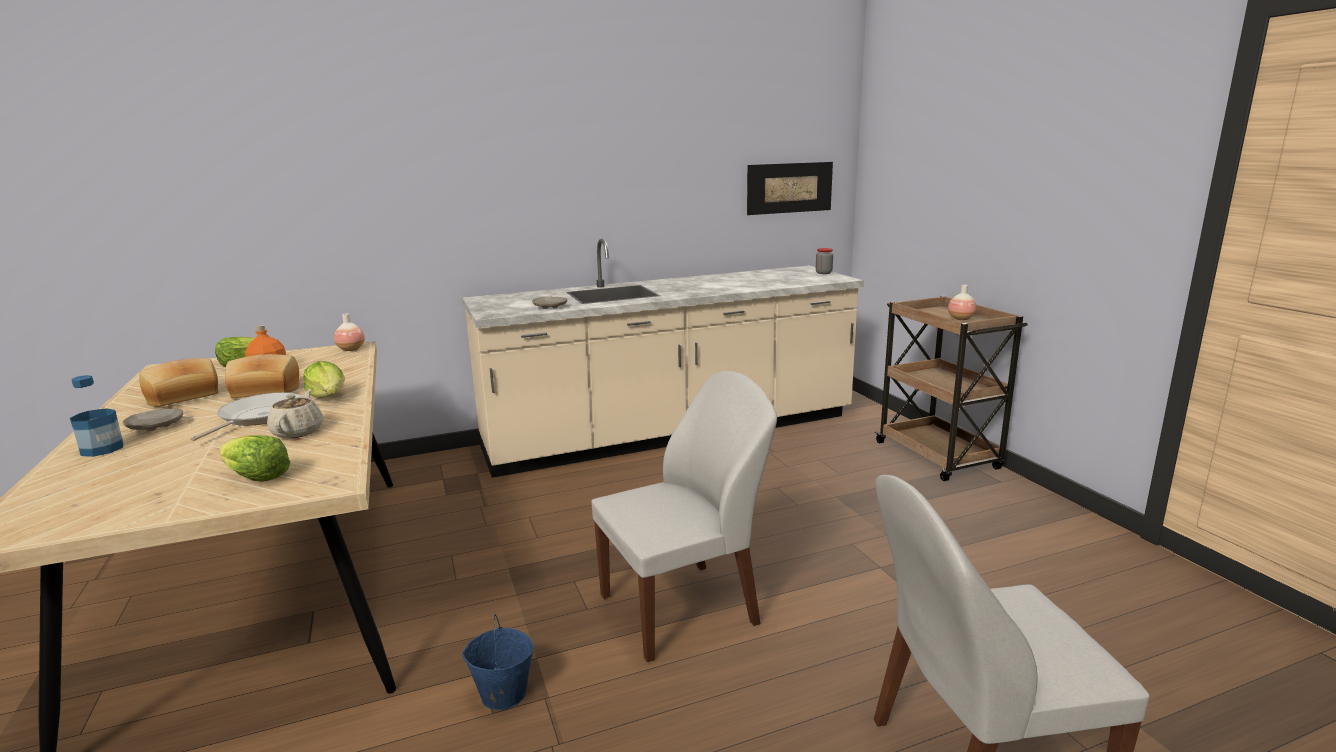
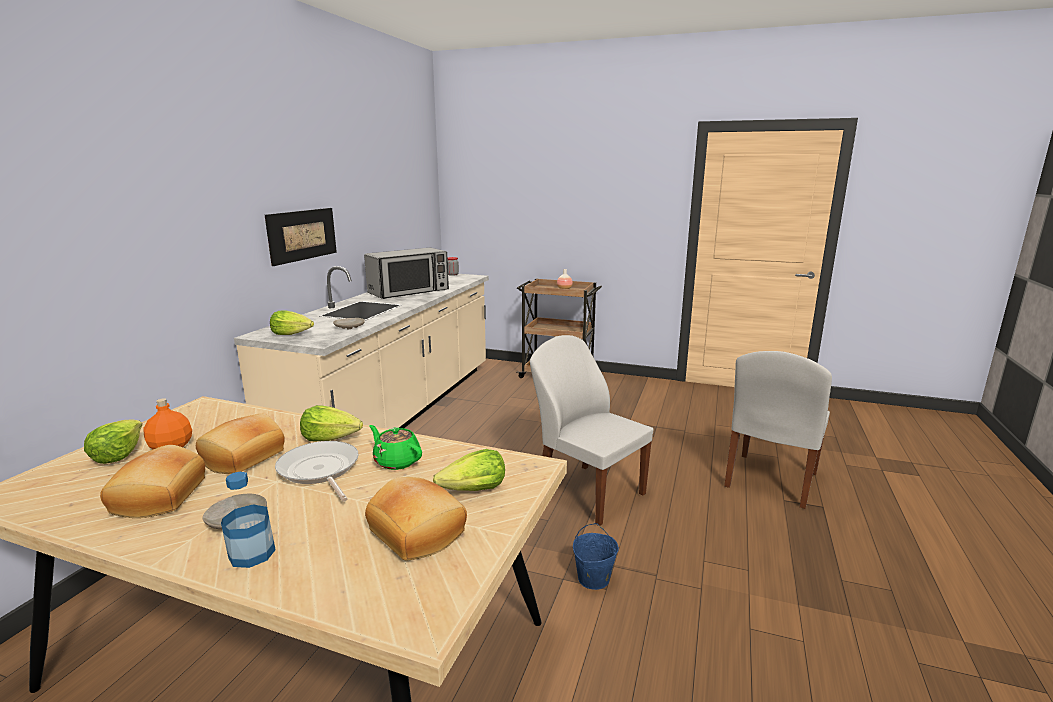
camera: 50 degrees left, 0 degrees up
(158, 484) = (419, 531): none -> bread
(298, 431) = (396, 461): beige teapot -> green teapot
(351, 349) = (204, 407): vase -> none
(499, 303) = (292, 334): none -> lettuce
(682, 608) = (588, 492): white chair -> white chair turned 60 degrees counterclockwise
(712, 284) = (409, 292): none -> microwave
(789, 188) = (413, 216): picture -> picture (302, 235)

